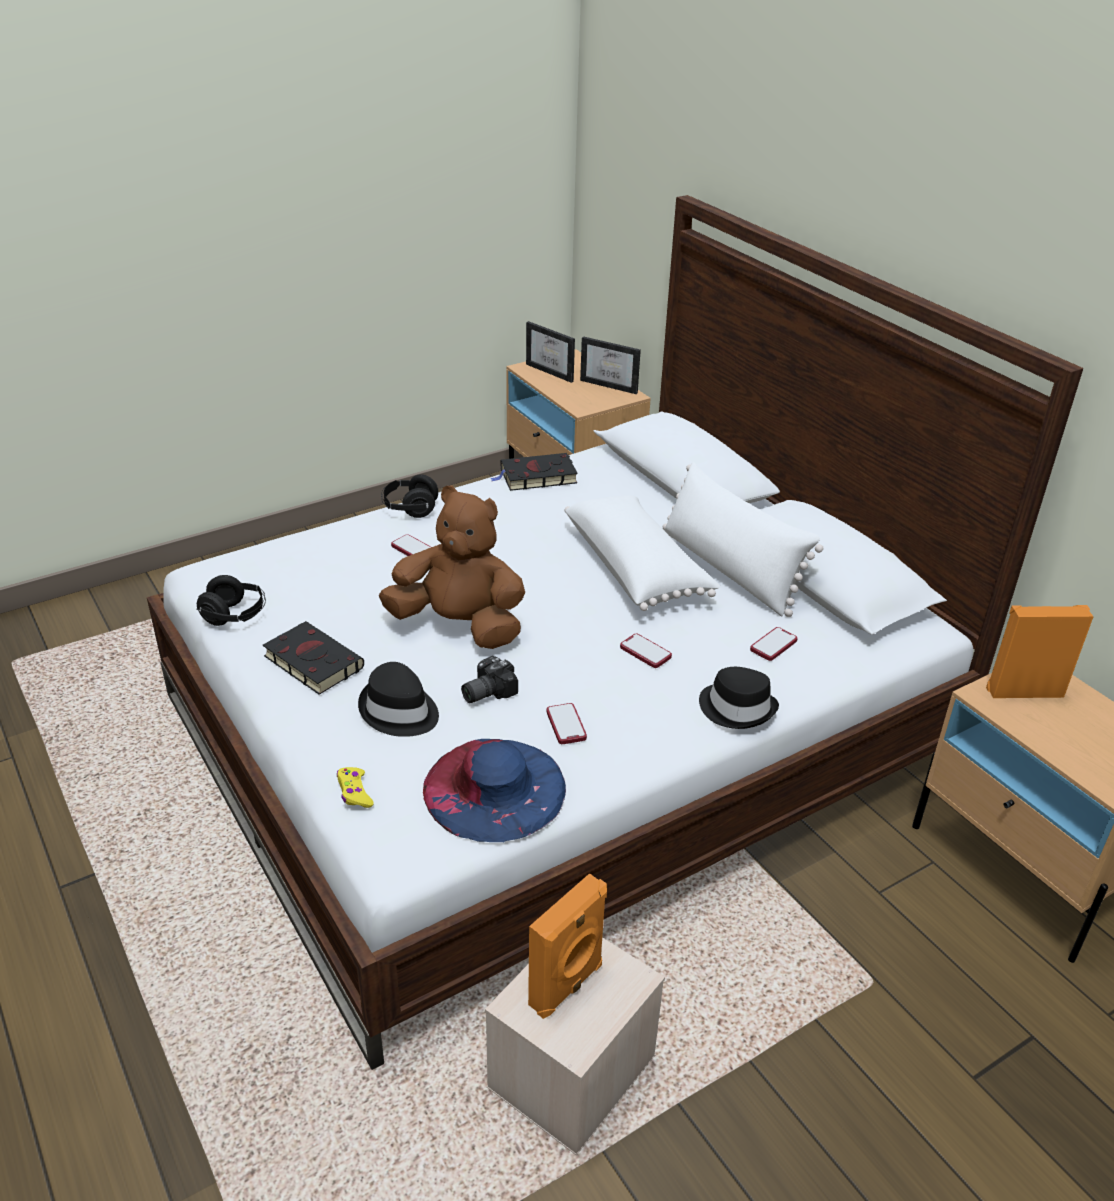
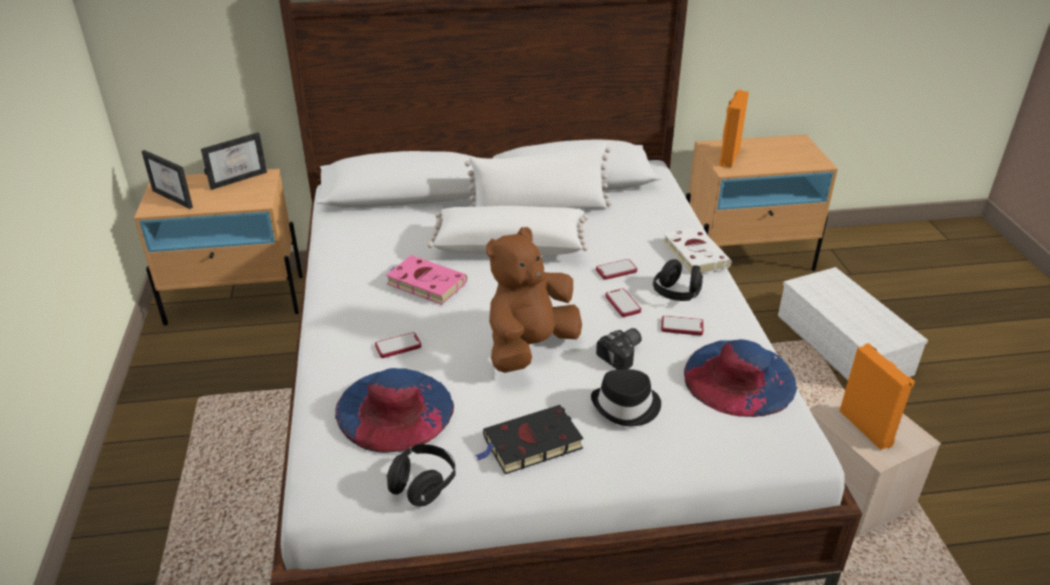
camera: 65 degrees left, 0 degrees up
(320, 571) = (394, 409): none -> blue hat
(354, 792) = (718, 452): yellow game controller -> none
(410, 509) = (327, 334): black headphones -> black headphones (676, 295)
(485, 691) = (623, 355): camera -> camera turned 120 degrees counterclockwise
(523, 535) = (424, 283): none -> pink book
(536, 477) = (339, 255): black book -> none
(554, 371) = (178, 197): picture frame -> picture frame turned 60 degrees clockwise
(737, 708) = (693, 253): black hat -> white book
(773, 645) = (637, 220): phone -> phone (622, 304)
(898, 1029) = (845, 345): none -> white storage box

